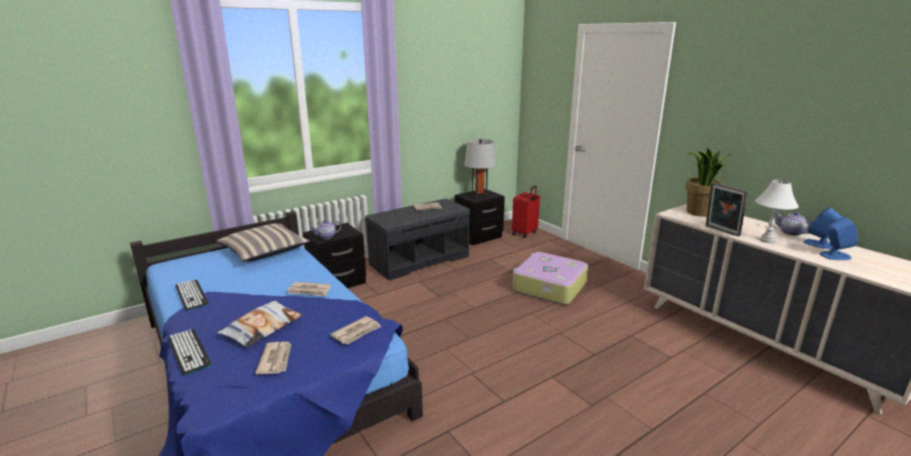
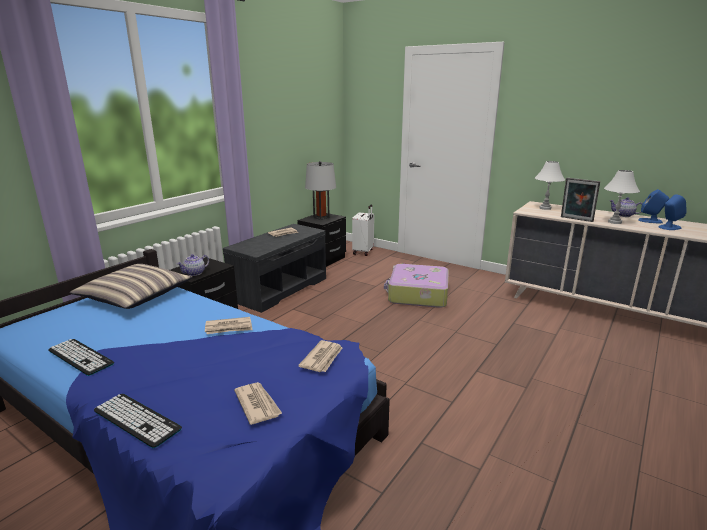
camera: 20 degrees left, 0 degrees up
(262, 328) = (209, 375): pillow -> none
(525, 233) = (363, 252): red suitcase -> white suitcase
(699, 213) = (545, 208): potted plant -> white table lamp

